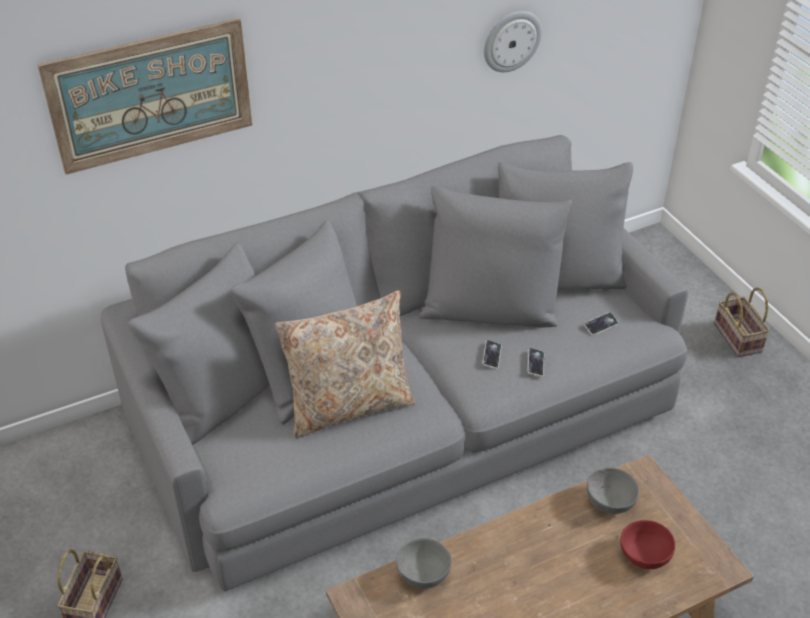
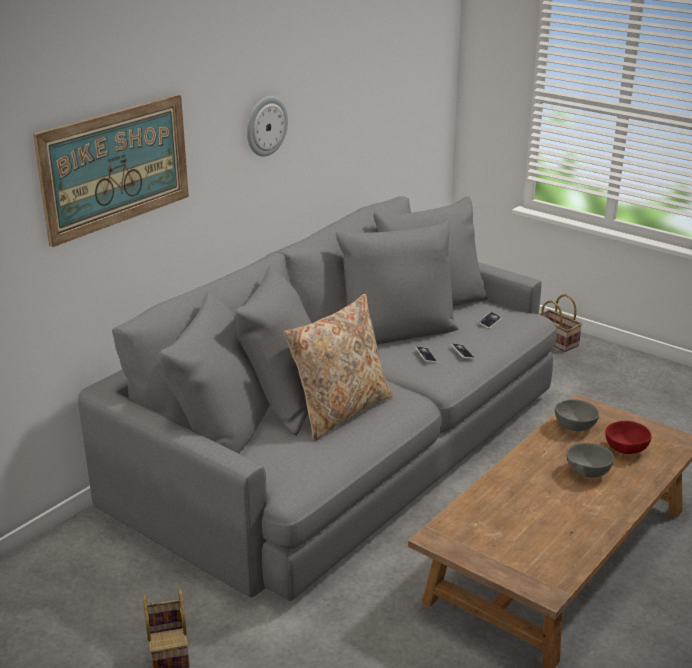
camera: 25 degrees left, 15 degrees down
(421, 574) = (476, 507): grey bowl -> grey bowl (586, 472)
(511, 41) = (351, 123): wall clock -> wall clock (266, 126)

